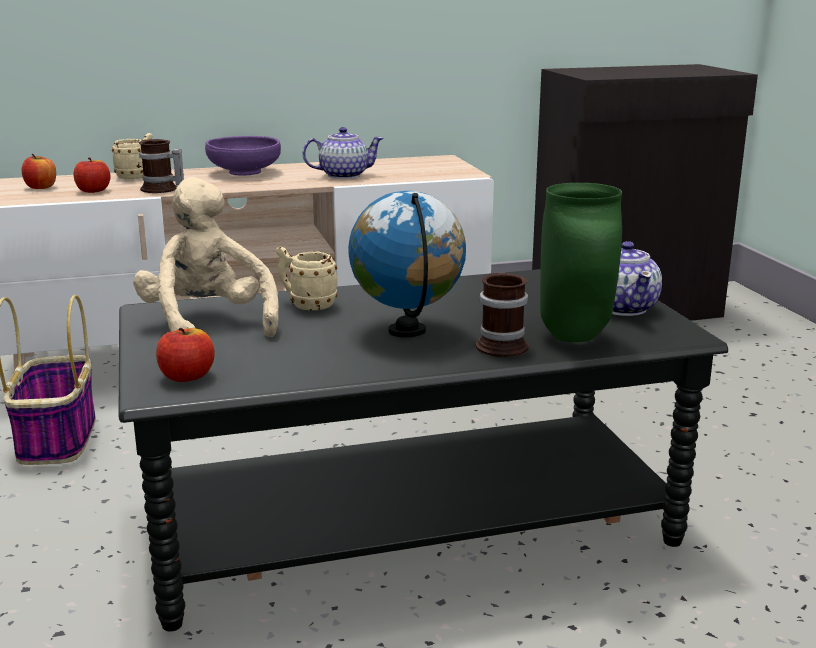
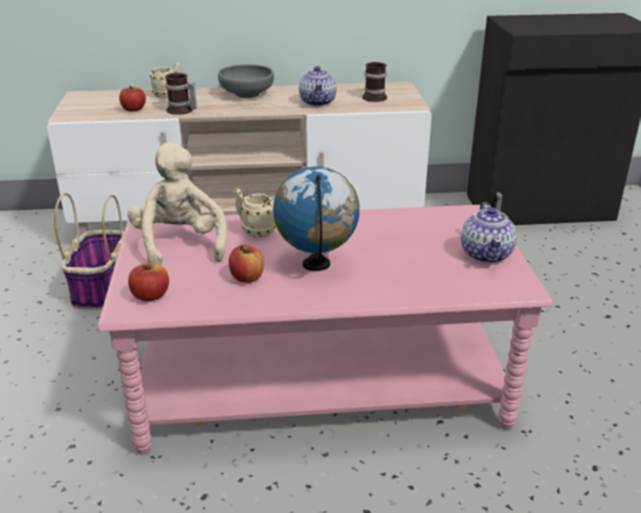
camera: 10 degrees right, 10 degrees up
(41, 187) = (99, 103): apple -> apple (247, 277)
(244, 172) = (247, 94): purple bowl -> grey bowl
(343, 175) = (318, 102): teapot -> teapot turned 90 degrees clockwise
(409, 522) = (321, 385): black coffee table -> pink coffee table
(503, 344) = (381, 285): mug -> mug (375, 97)
(572, 336) = (435, 281): green vase -> none

